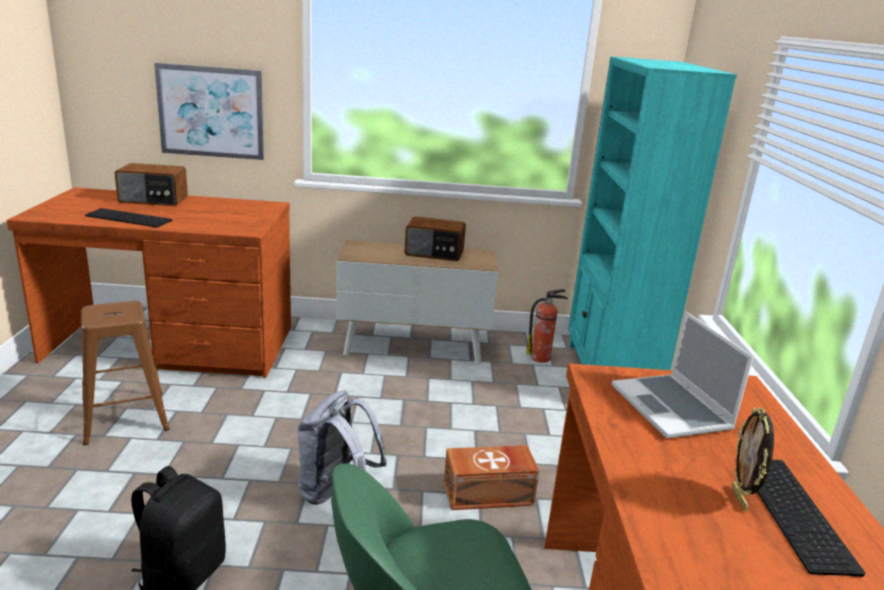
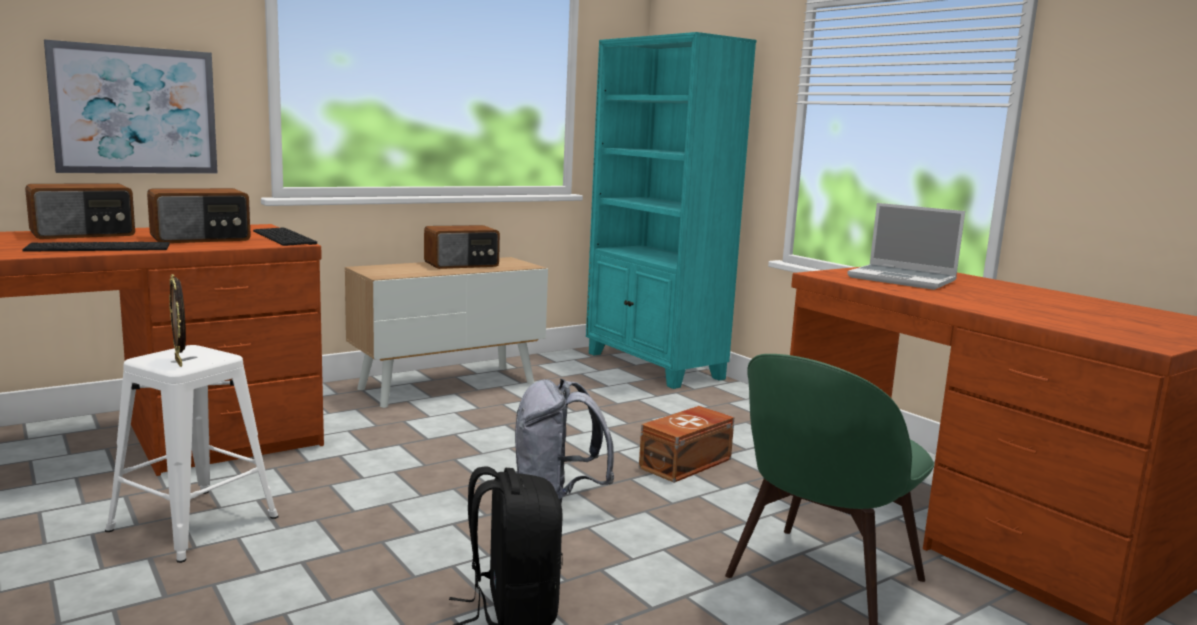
camera: 35 degrees left, 10 degrees down
(124, 417) = (193, 524): brown stool -> white stool
(205, 216) = (201, 238): none -> radio
(541, 358) = (581, 367): fire extinguisher -> none
(740, 499) = (1027, 301): picture frame -> picture frame (180, 362)
(797, 513) = (1060, 301): keyboard -> keyboard (286, 237)

